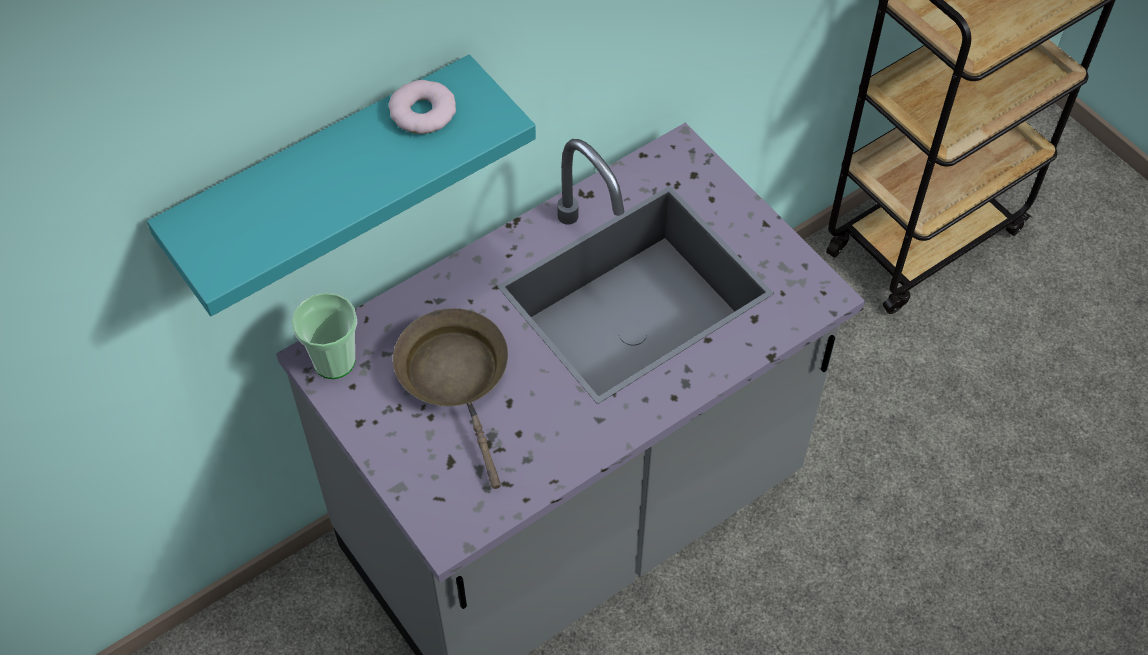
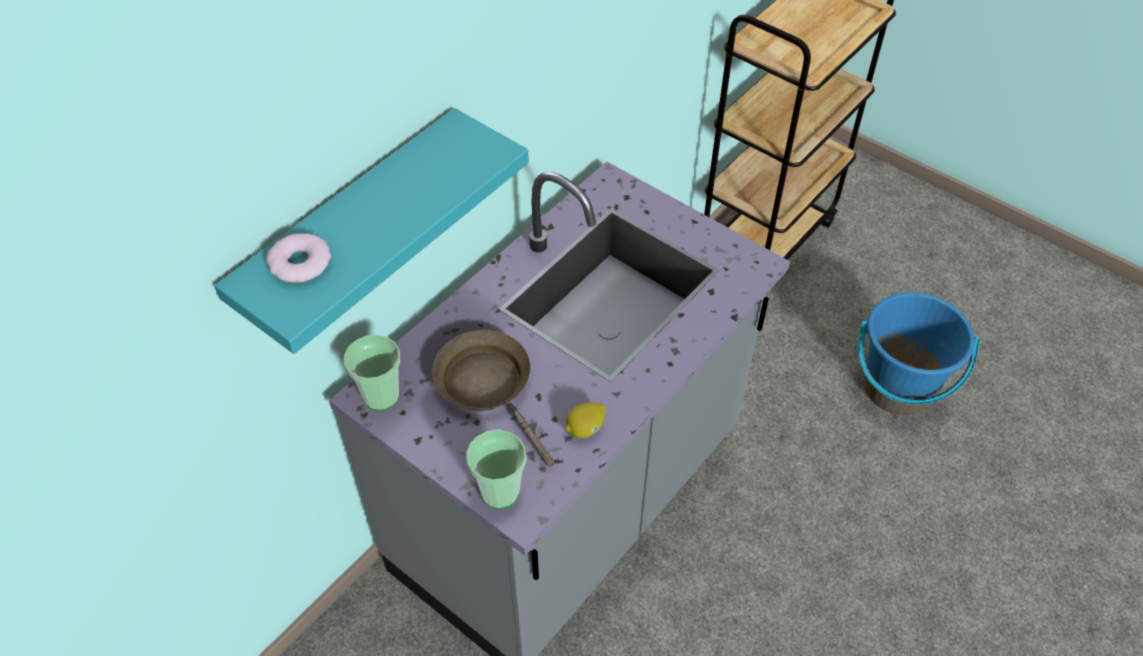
camera: 15 degrees left, 5 degrees down
(422, 112) = (430, 157): donut -> donut (299, 263)
(431, 504) = (499, 492): none -> cup
(549, 454) = (585, 429): none -> lemon
(1030, 470) = (897, 388): none -> blue bucket

